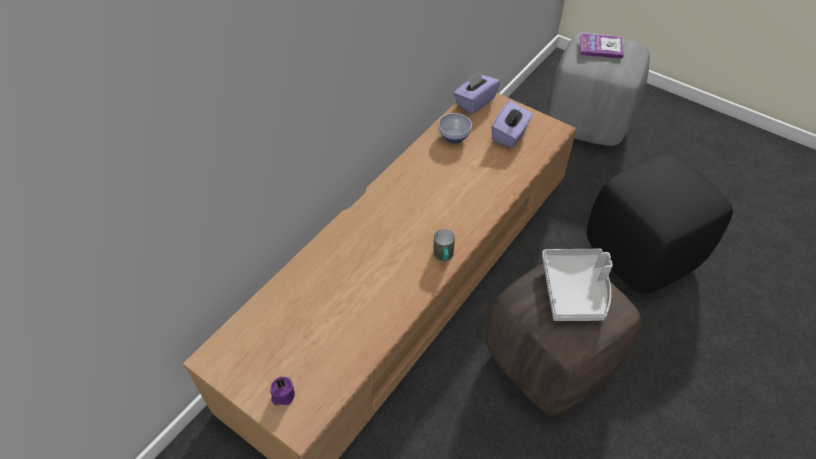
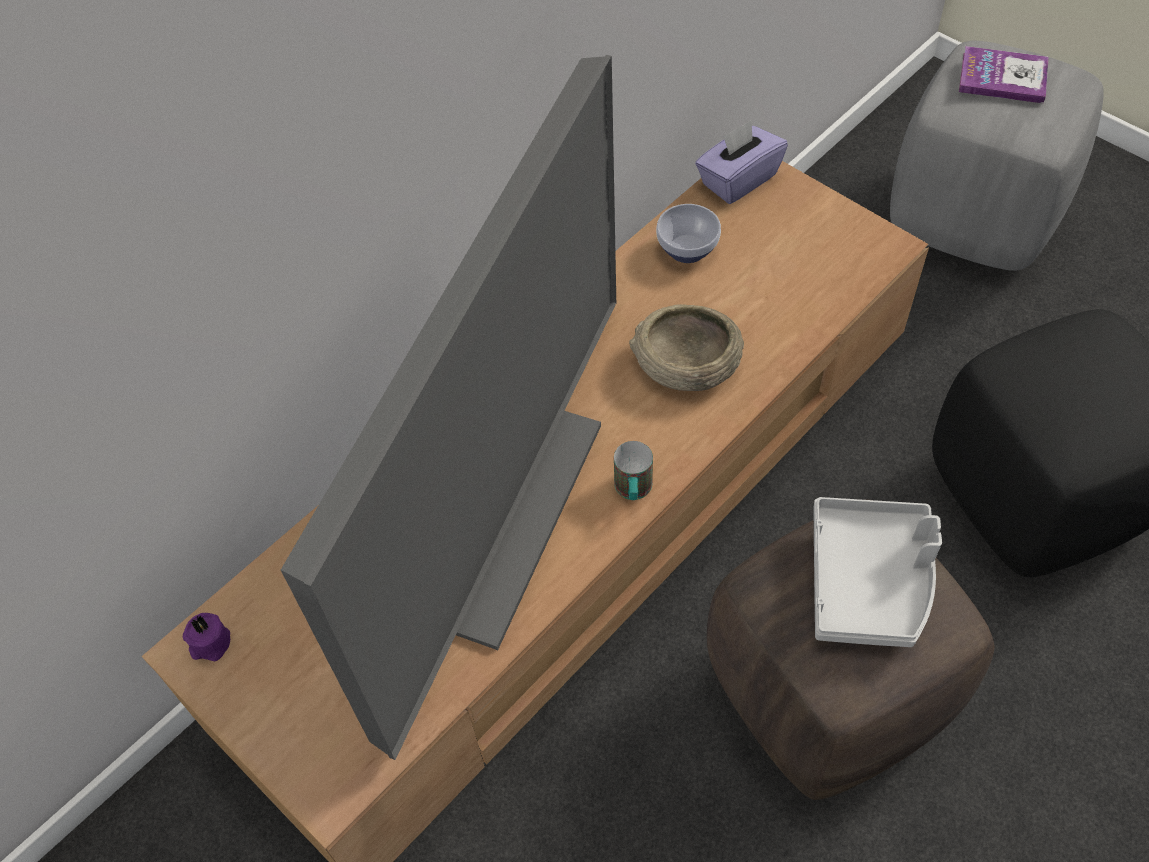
camera: 10 degrees right, 5 degrees up
(283, 395) = (308, 733): purple candle -> purple candle (210, 644)
(370, 271) = (493, 508): none -> television
(462, 192) = (687, 364): none -> beige bowl
(510, 135) = (796, 251): purple tissue box -> none

